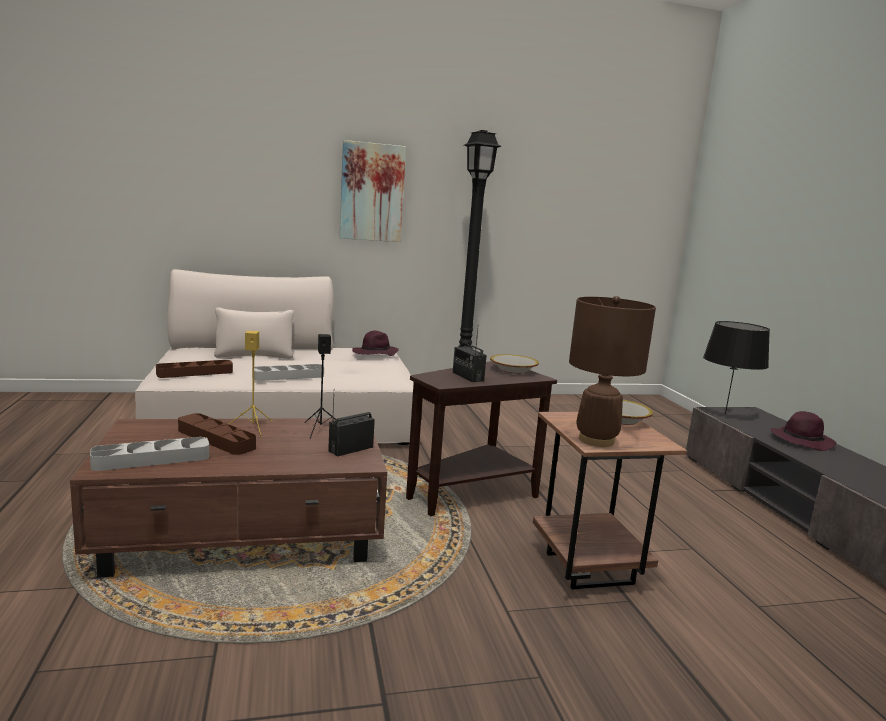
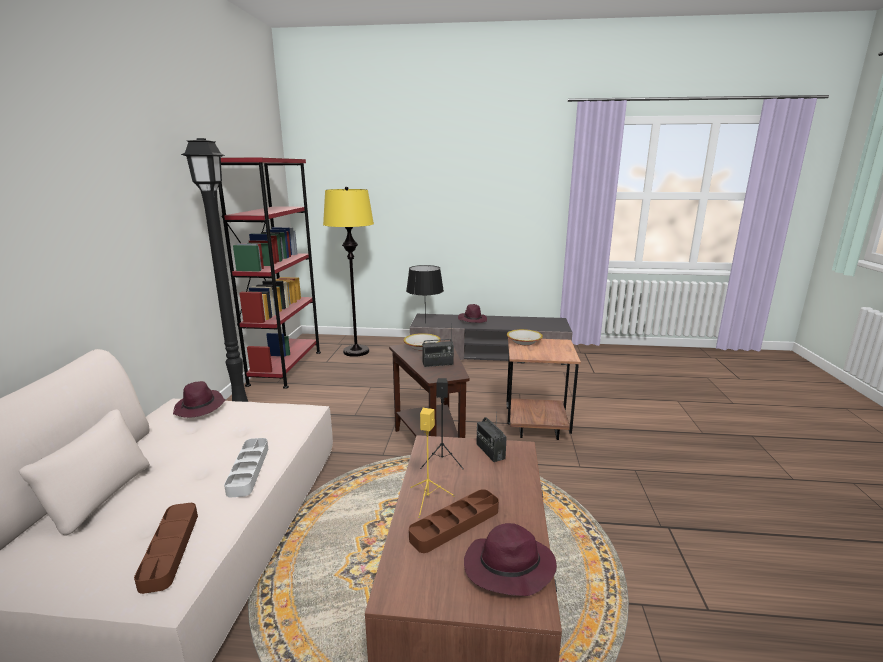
camera: 70 degrees left, 5 degrees up
(152, 459) = (507, 568): grey tray -> purple hat
(372, 192) = (99, 224): picture -> none
(565, 402) = (286, 368): none -> red bookcase
(596, 440) = (561, 355): brown table lamp -> none
(656, 425) = (356, 352): none -> yellow floor lamp

